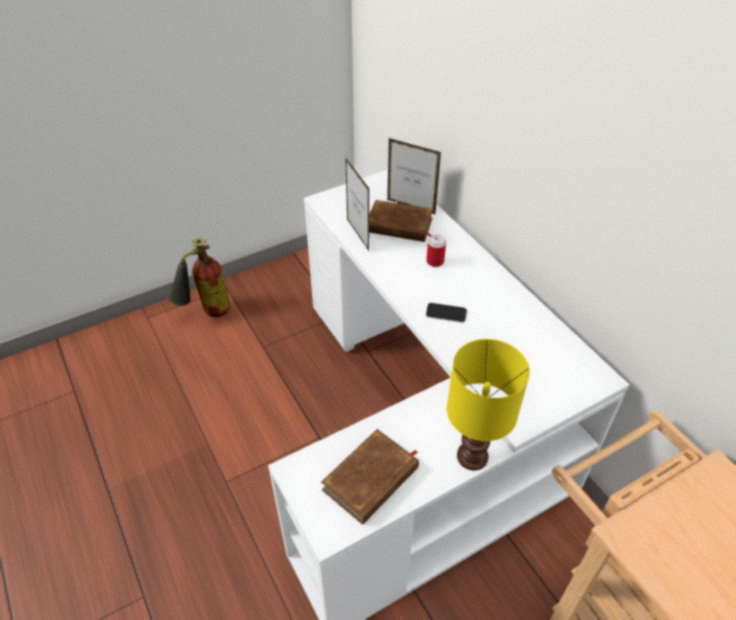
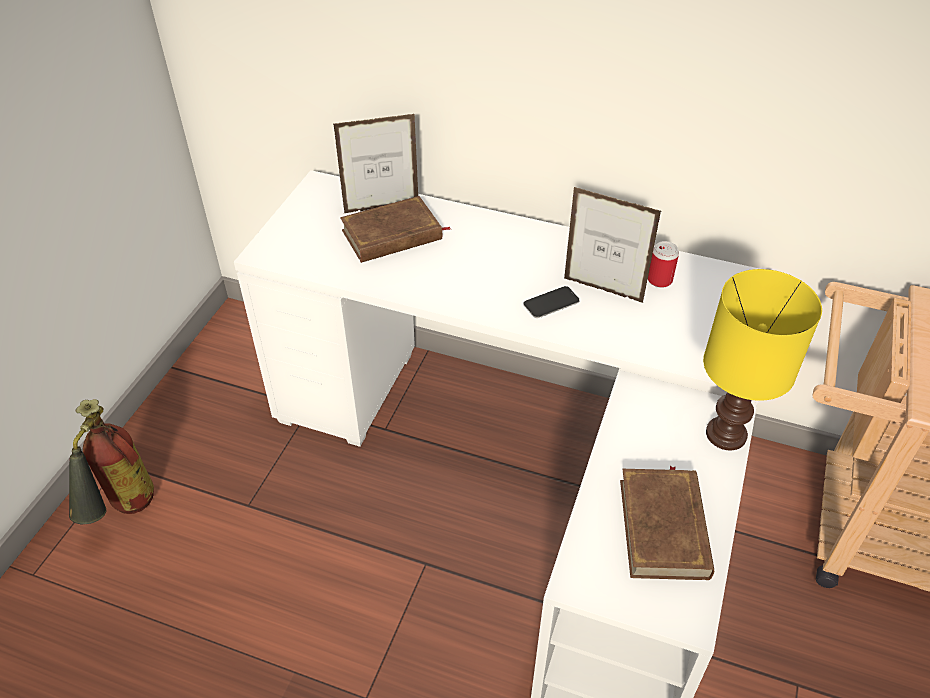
camera: 40 degrees left, 0 degrees up
(357, 235) = (356, 271): picture frame -> picture frame (603, 290)
(435, 261) = (477, 254): can -> can (659, 280)

